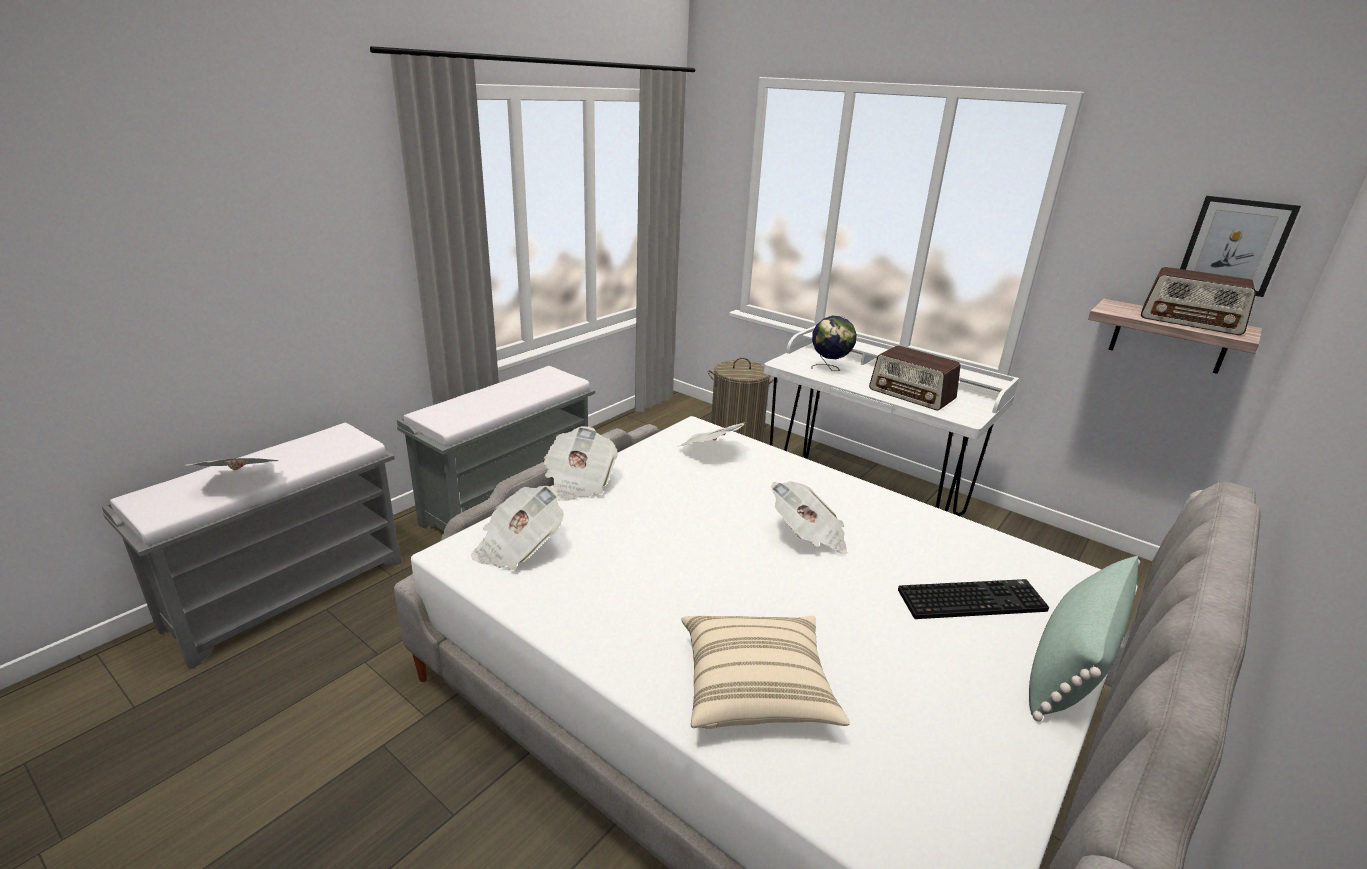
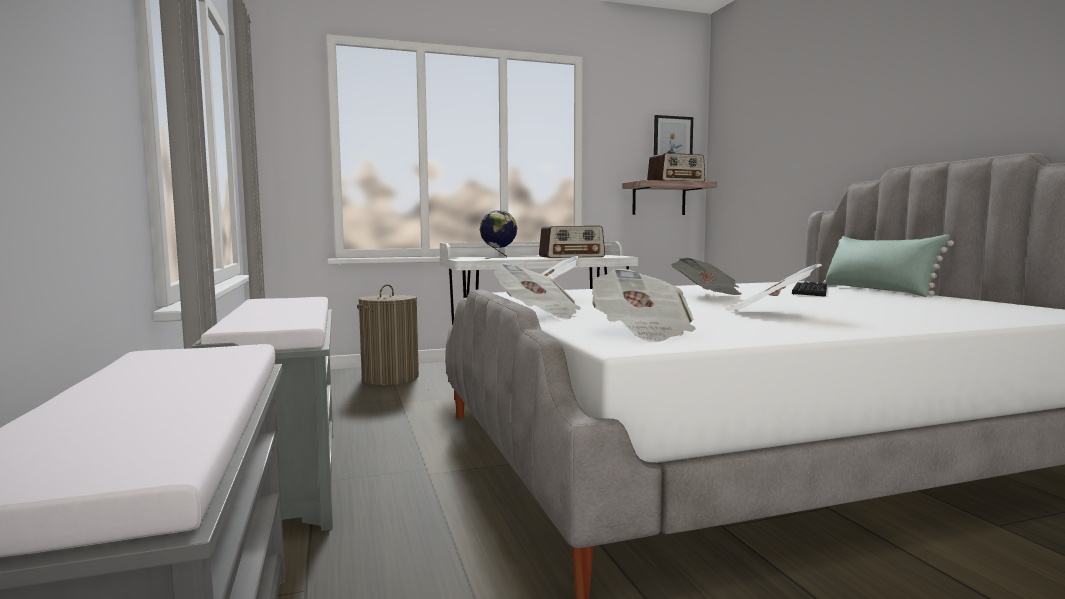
camera: 55 degrees left, 20 degrees down
(242, 481) = (174, 401): newspaper -> newspaper (769, 312)
(756, 689) = (902, 316): beige pillow -> none

